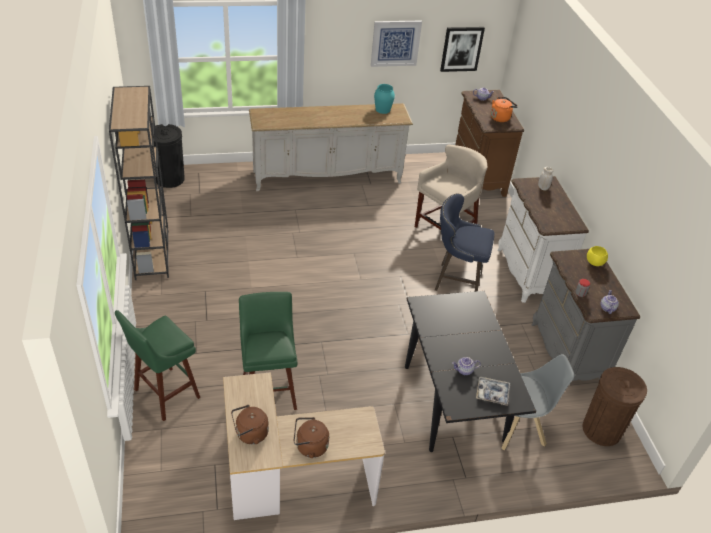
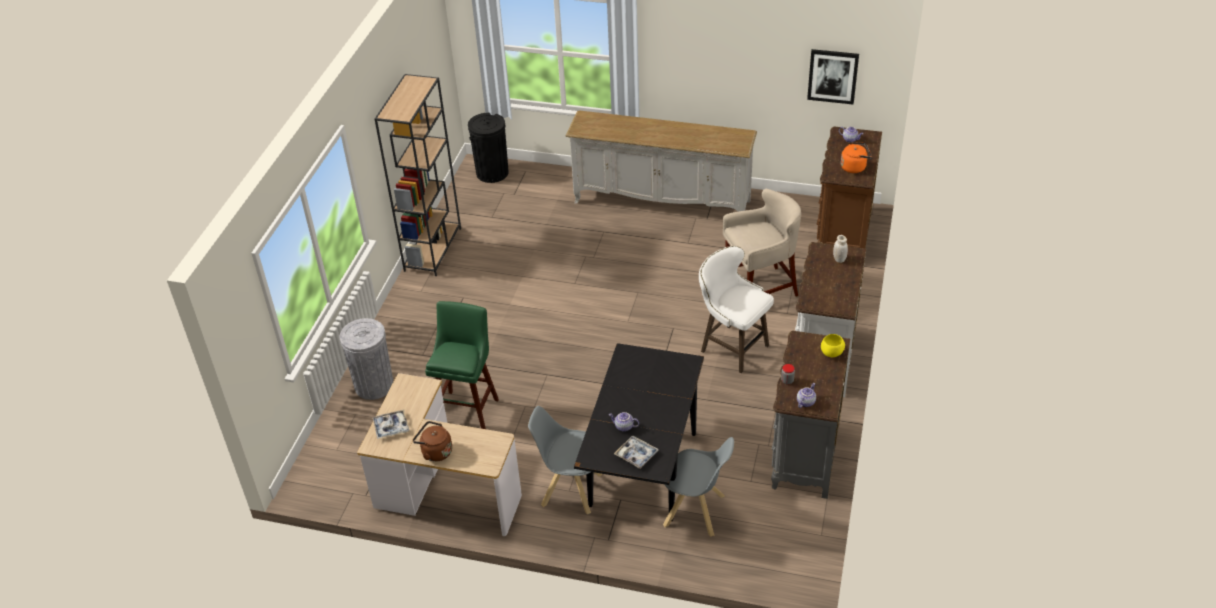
camera: 30 degrees right, 0 degrees up
(164, 394) = (374, 385): green stool -> grey trash can
(250, 434) = (391, 427): brown kettle -> tray
(382, 109) = (725, 134): turquoise vase -> none
(395, 43) = (749, 59): picture -> none
(404, 440) = (569, 489): none -> grey chair
(455, 280) = (732, 347): blue stool -> white stool
(601, 429) = (786, 540): brown trash can -> none

